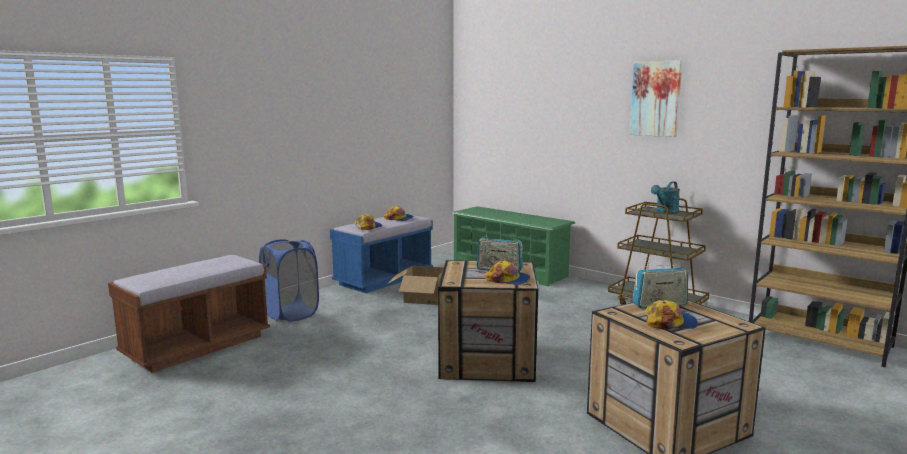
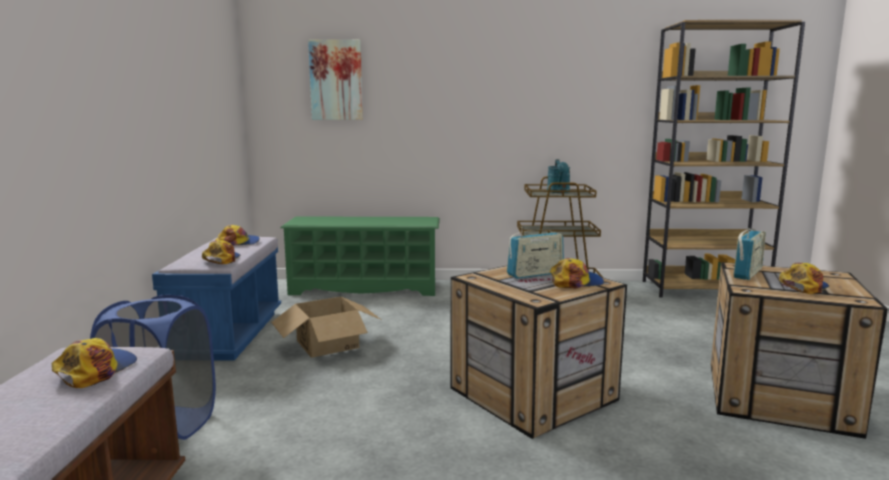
camera: 40 degrees left, 0 degrees up
(221, 265) = (95, 370): none -> cap
(655, 99) = (527, 73): picture -> picture (336, 80)

